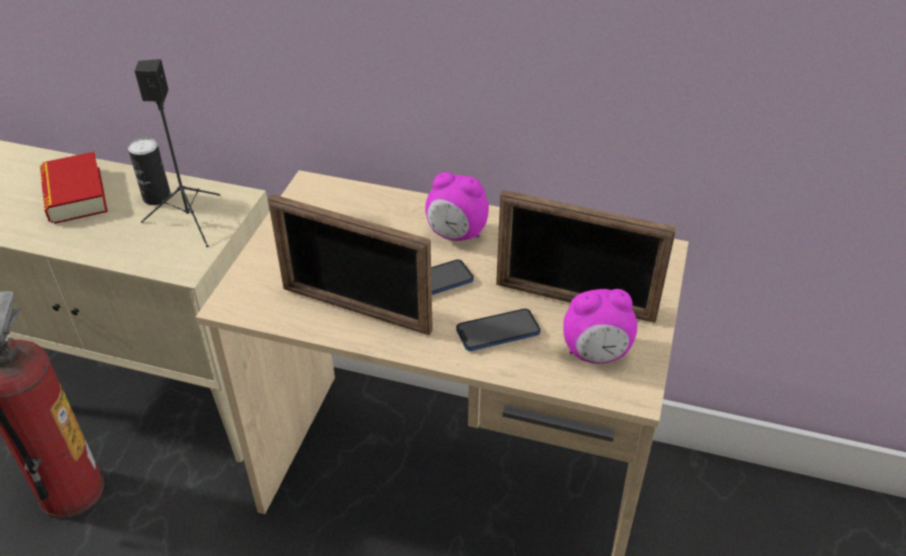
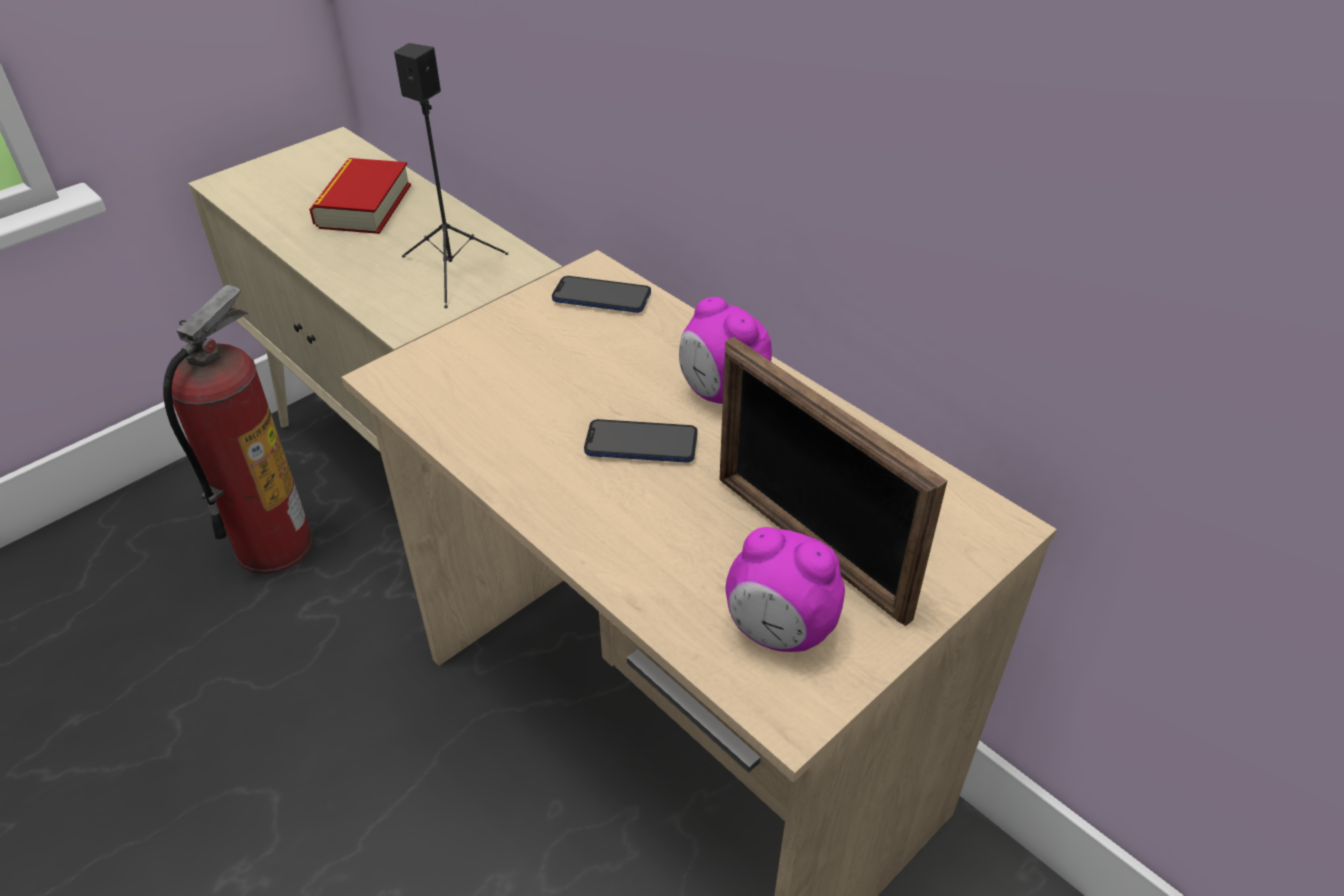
camera: 30 degrees right, 0 degrees up
(157, 197) = (440, 235): can -> none
(355, 310) = (517, 440): picture frame -> none
(498, 331) = (669, 541): phone -> phone (601, 297)

